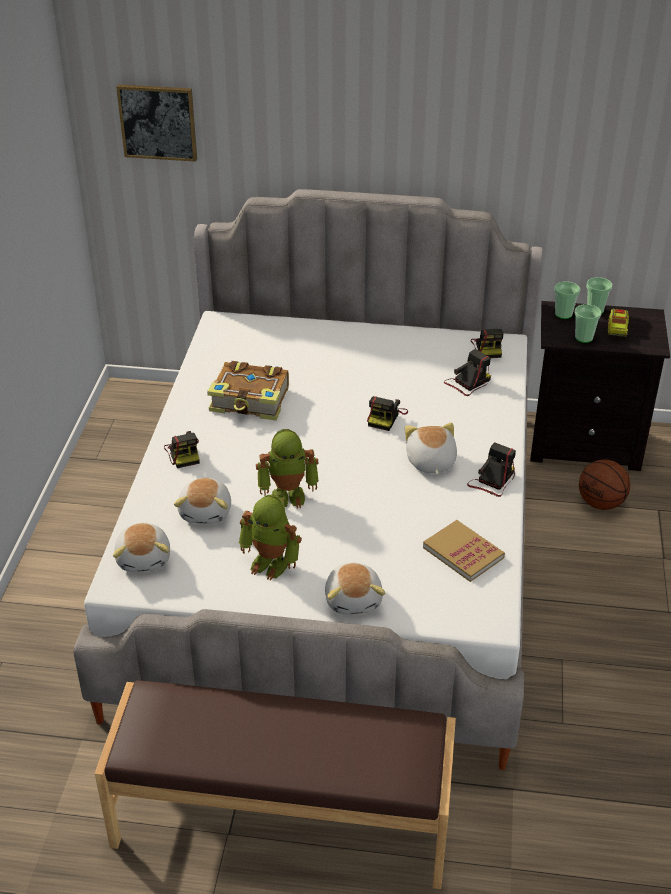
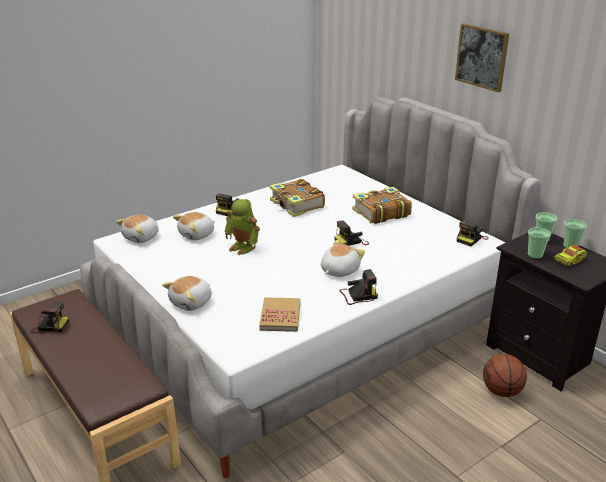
camera: 45 degrees right, 10 degrees down
(158, 122) = (349, 39): picture -> picture (482, 57)
(271, 563) = (185, 268): toy robot -> none
(356, 361) = (380, 213): none -> book
(467, 383) = (427, 248): camera -> camera (49, 326)

